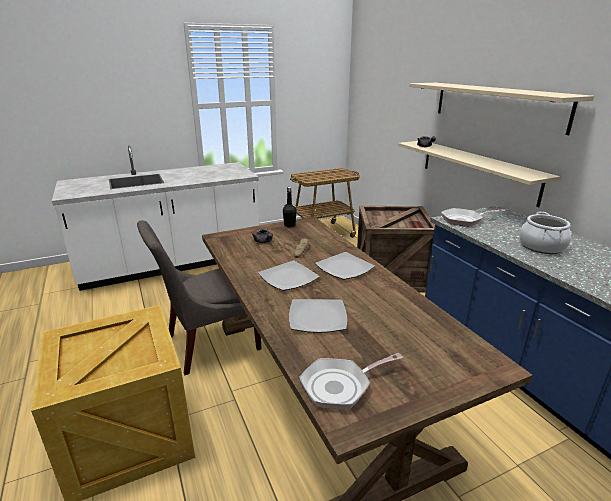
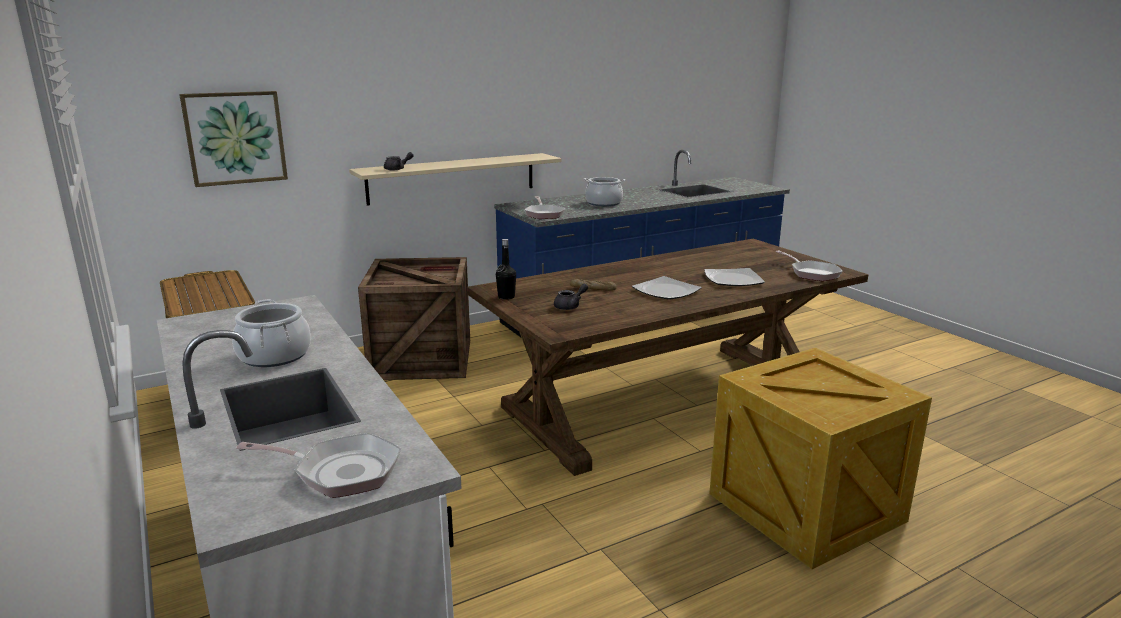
camera: 95 degrees left, 5 degrees down
(77, 188) = (341, 472): none -> frying pan
(184, 176) = (274, 356): none -> cooking pot
(208, 343) = (615, 482): grey chair -> none
(344, 268) = (631, 273): plate -> none
(385, 107) = (235, 138): none -> picture
(496, 105) = (460, 101): beige shelf -> none

